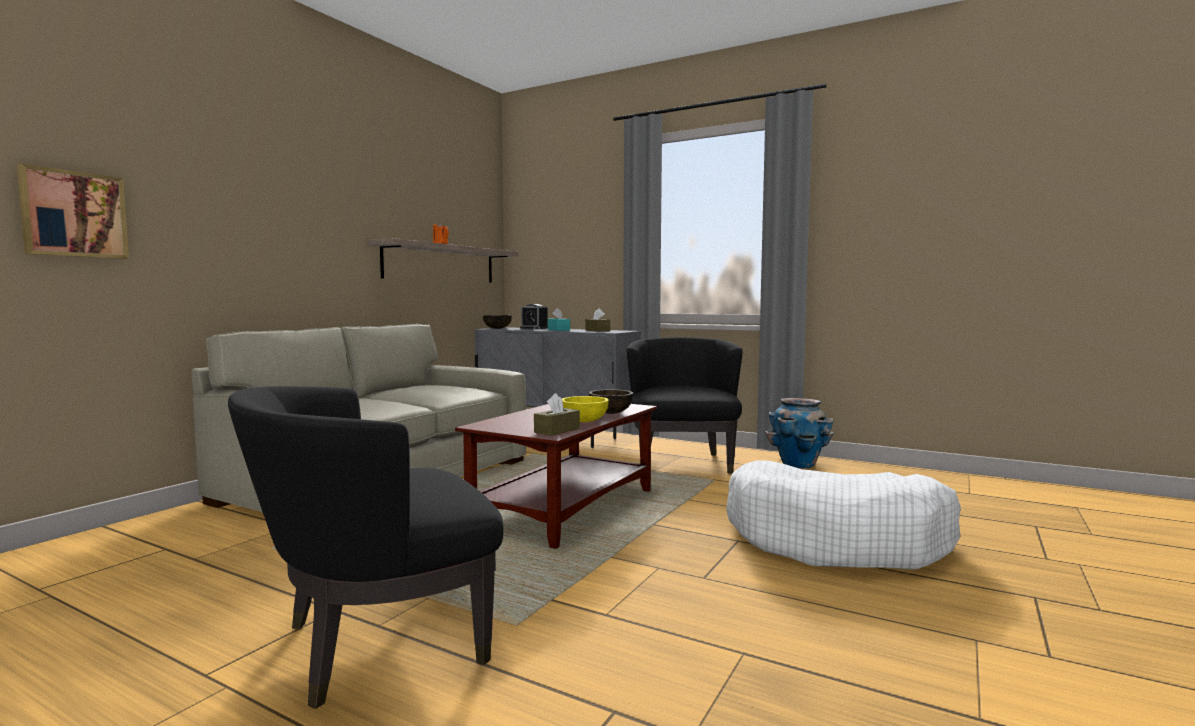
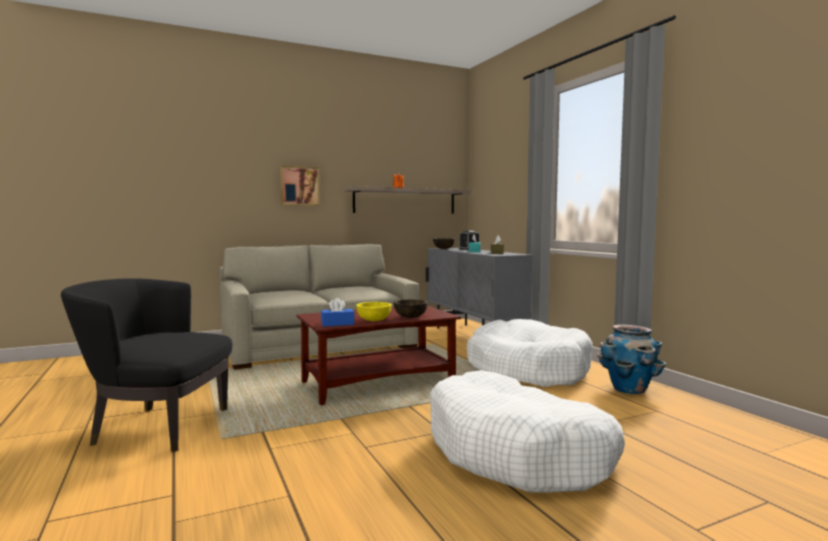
camera: 35 degrees right, 0 degrees up
(73, 214) = (163, 185): picture -> picture (299, 186)
(557, 430) = (337, 324): brown tissue box -> blue tissue box
(682, 462) = (527, 369): black armchair -> white dog bed

